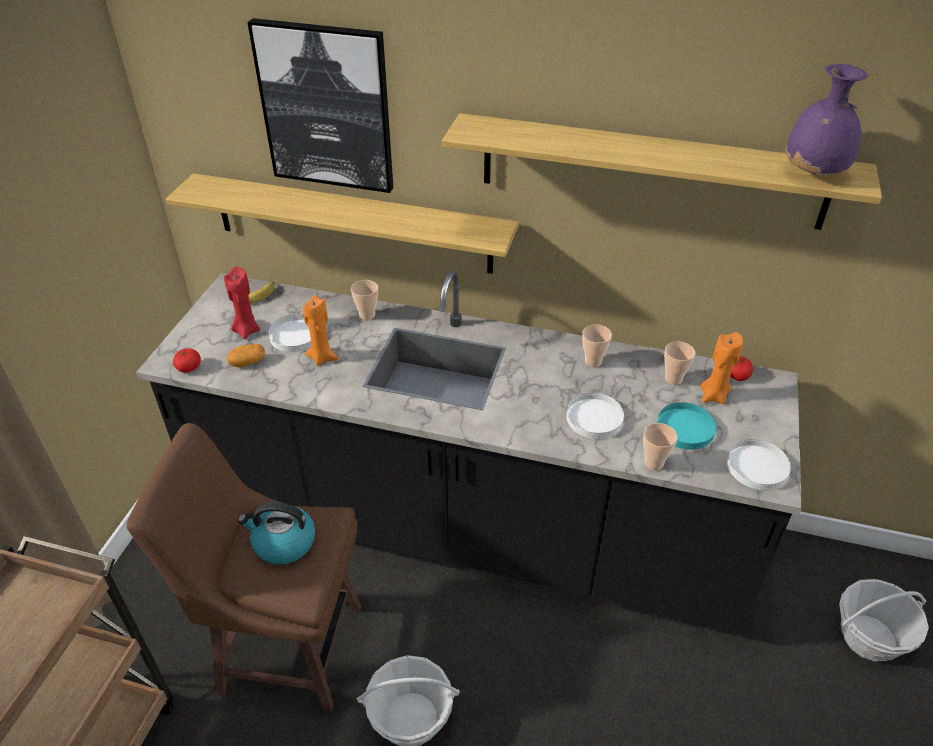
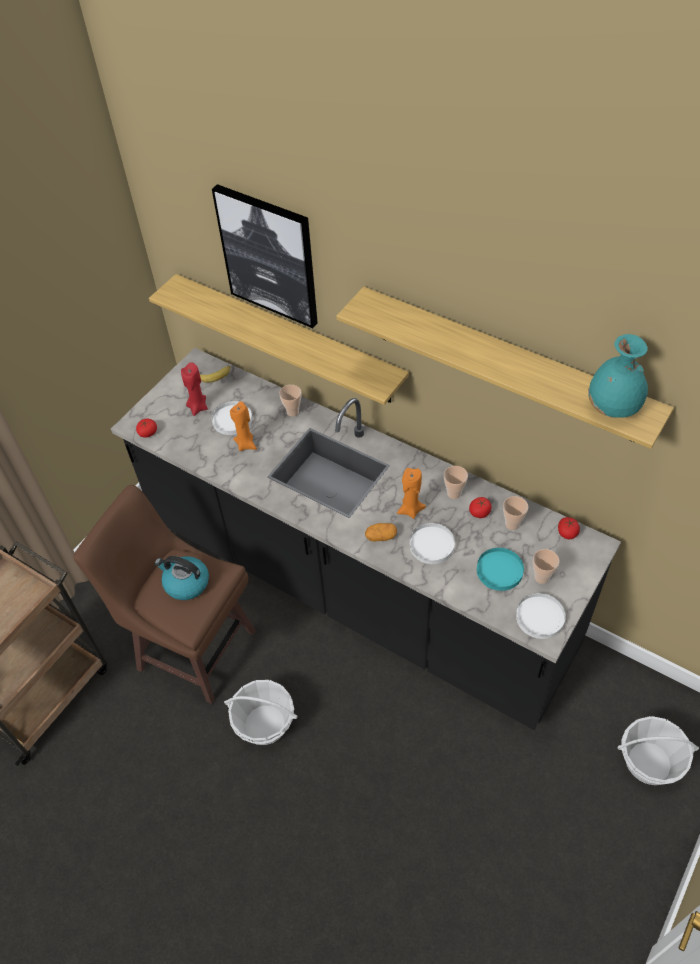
camera: 20 degrees right, 10 degrees up
(247, 362) = (190, 437): potato -> potato (381, 536)
(631, 374) = (479, 512): none -> tomato
(653, 463) = (460, 594): cup -> cup (541, 577)
(713, 396) = (537, 547): orange candle -> orange candle (410, 510)
(814, 174) = (613, 409): purple vase -> turquoise vase

